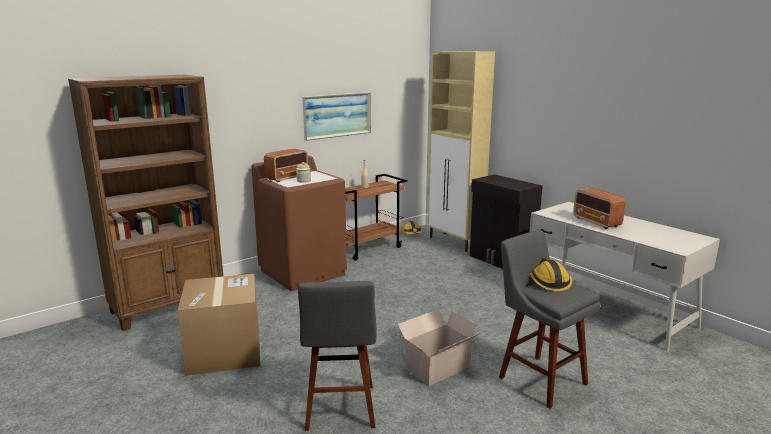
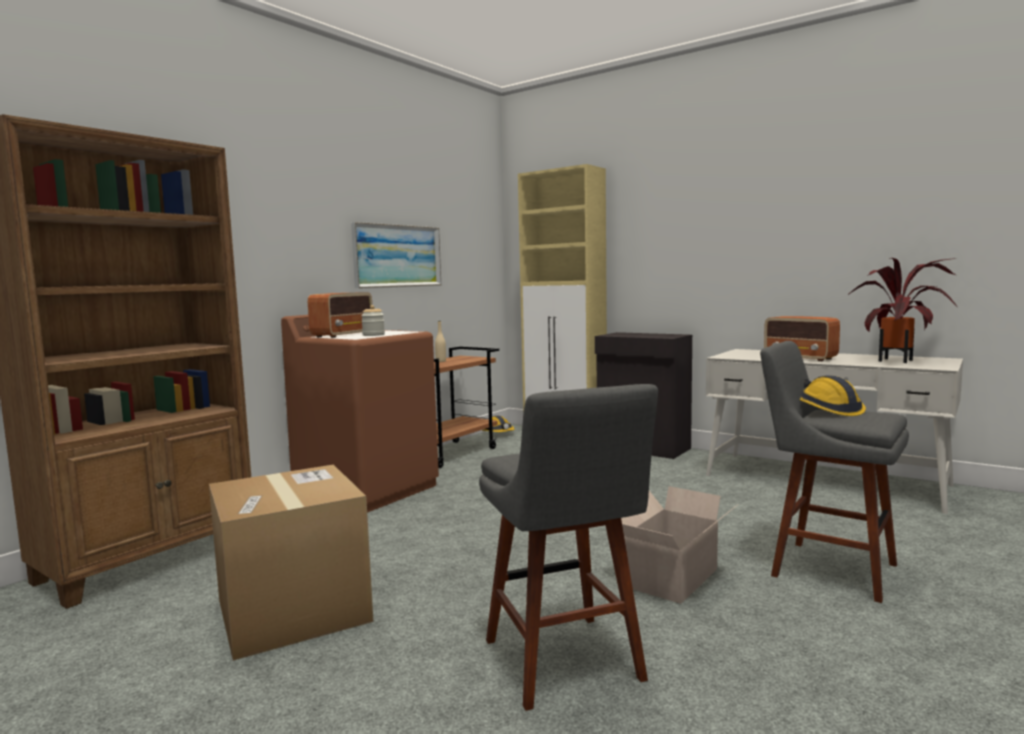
camera: 15 degrees left, 10 degrees down
(662, 236) = (898, 361): none -> potted plant

